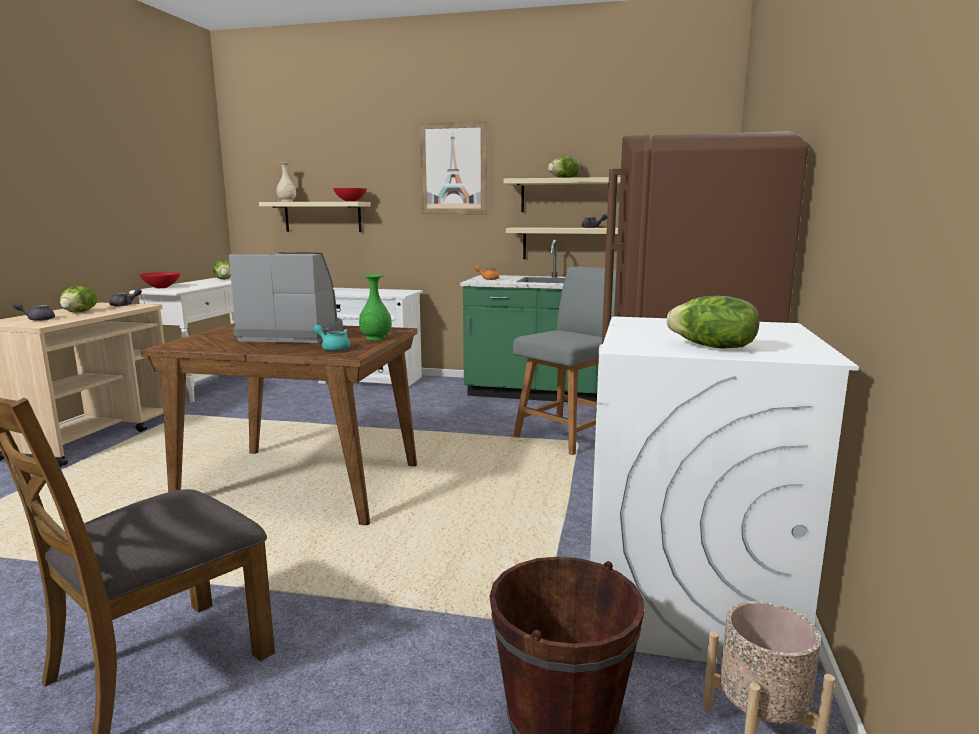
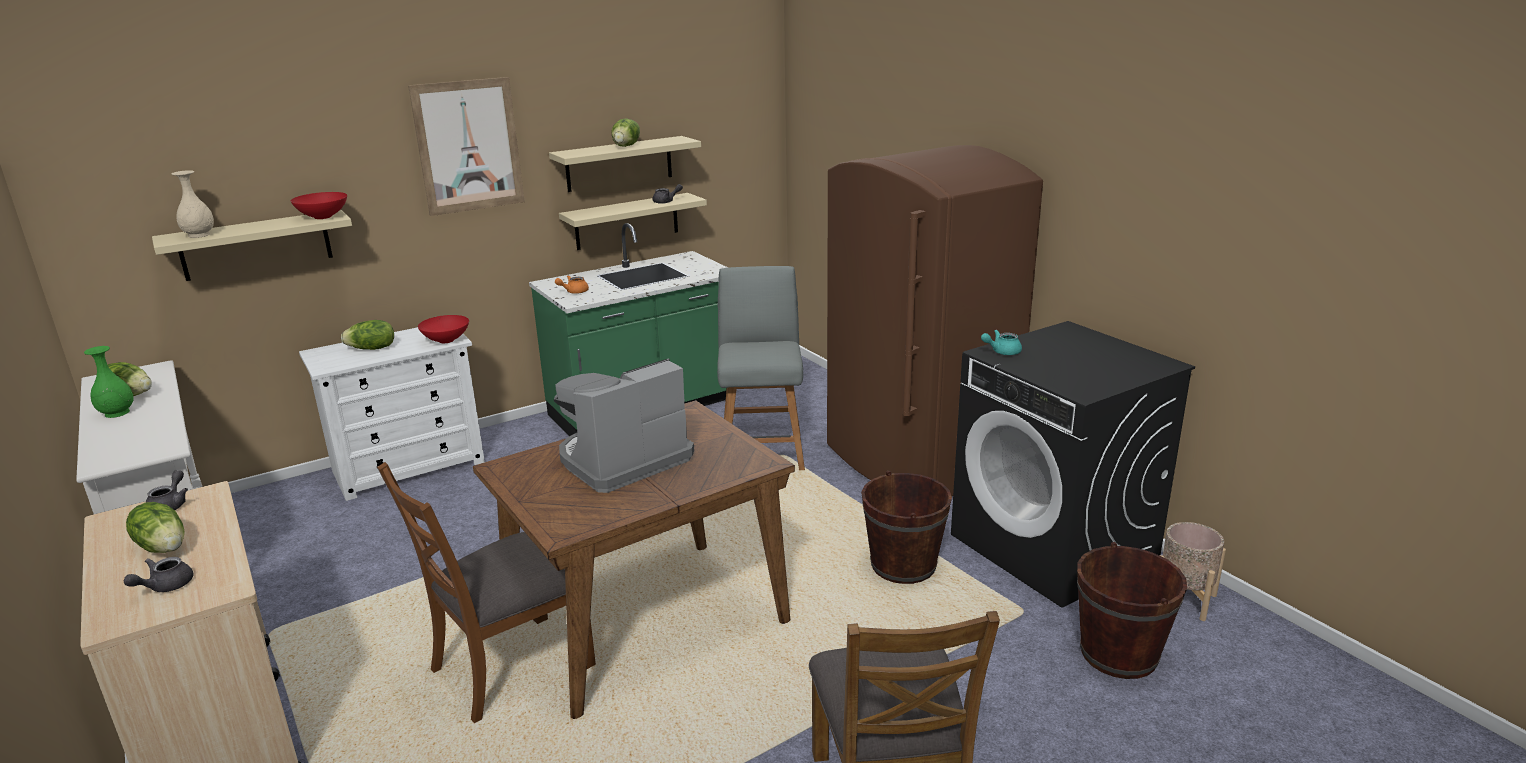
camera: 45 degrees left, 10 degrees up
(162, 287) = (109, 450): red bowl -> red bowl (447, 340)
(207, 470) = (510, 668): none -> brown chair
(333, 348) = (725, 461): turquoise teapot -> turquoise teapot (1001, 352)
(375, 338) = (712, 431): green vase -> green vase (117, 413)
(515, 538) = (903, 566): none -> brown bucket
(687, 598) = (1054, 547): white washing machine -> black washing machine
(712, 347) = (1109, 373): lettuce -> lettuce (372, 349)

